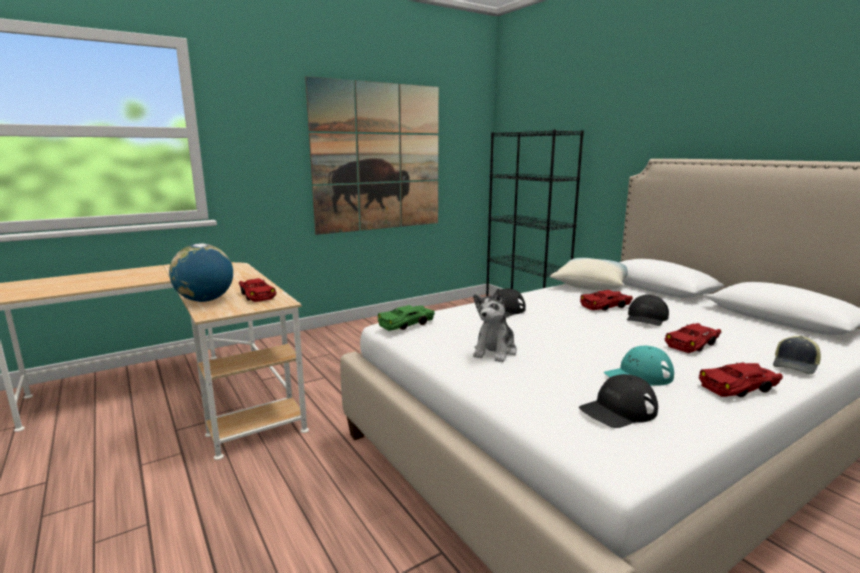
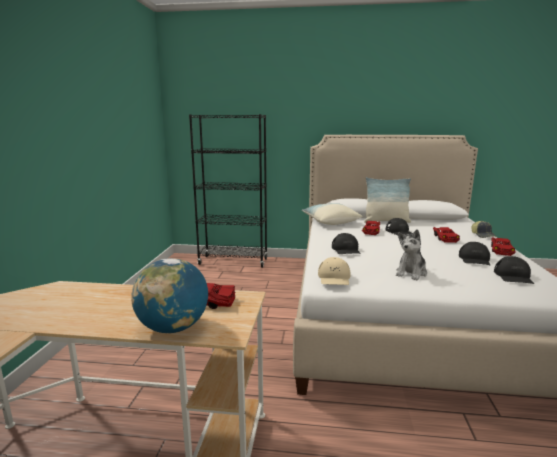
camera: 50 degrees left, 0 degrees up
(378, 158) = (102, 139): picture -> none
(407, 324) = (334, 278): green toy car -> beige cap
(495, 351) = (411, 273): plush toy -> plush toy turned 60 degrees clockwise
(638, 376) = (474, 259): turquoise cap -> black cap
(676, 304) = (386, 221): none -> pillow

